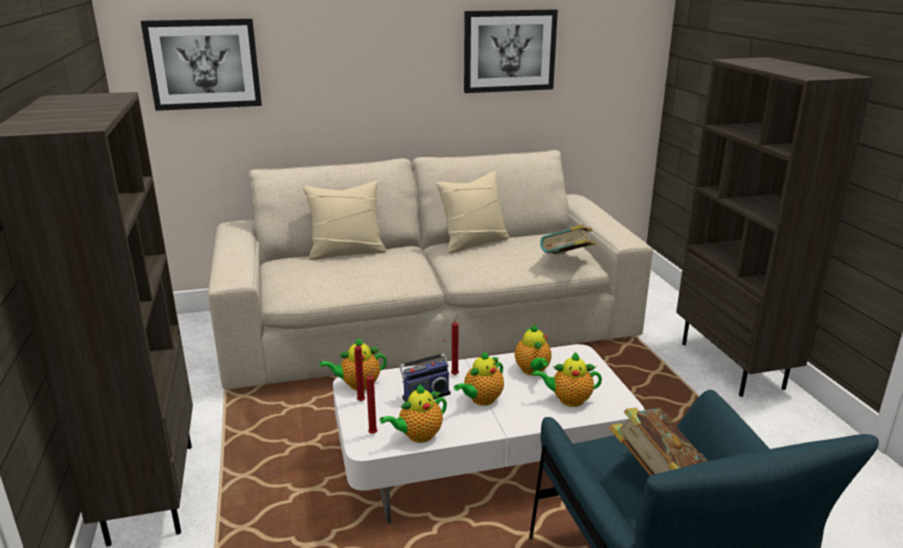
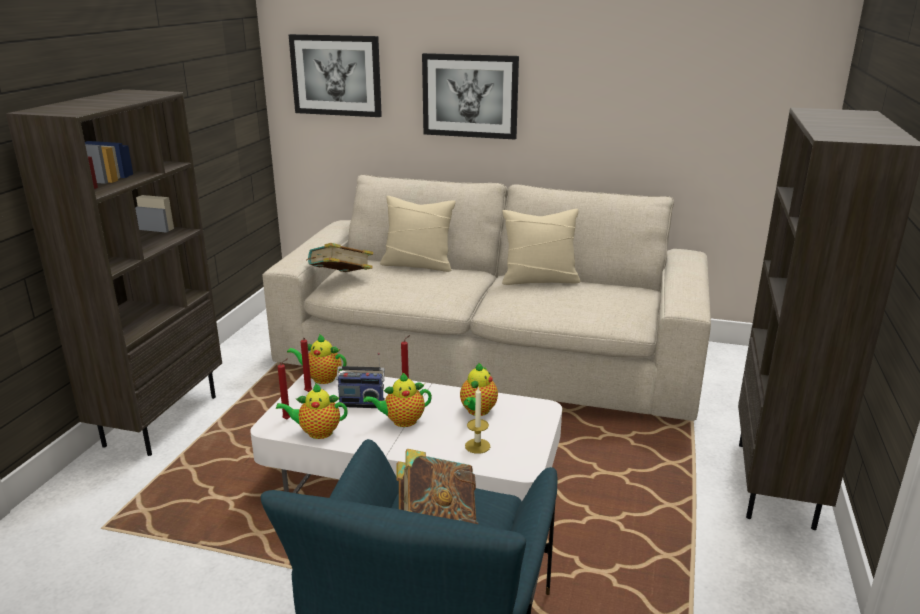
camera: 30 degrees right, 0 degrees up
(509, 51) = (631, 82): picture -> picture (470, 96)
(566, 261) = (607, 317): book -> book (340, 279)
(568, 400) = (477, 446): teapot -> candle

